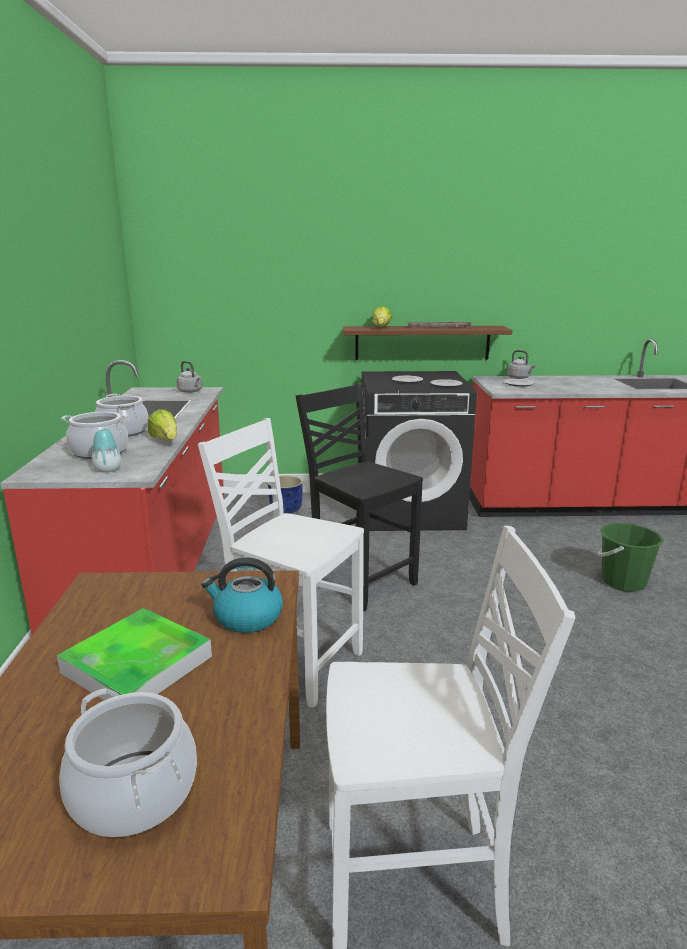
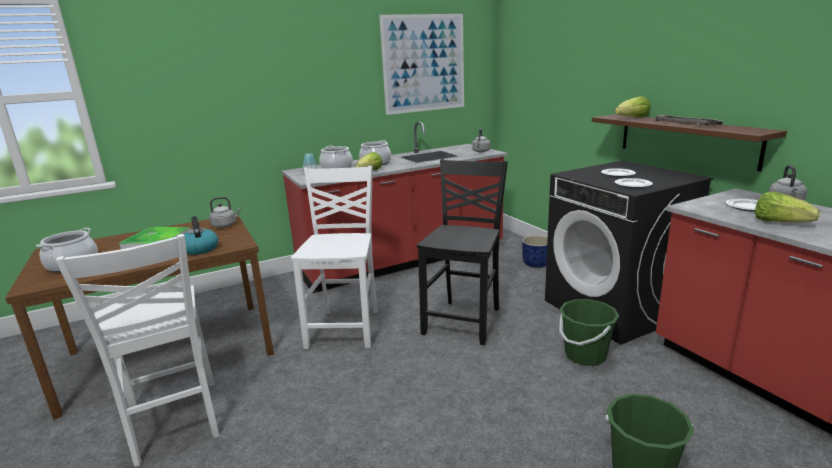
camera: 65 degrees right, 0 degrees up
(87, 272) = (424, 63): none -> picture
(138, 587) = (225, 225): none -> grey kettle
(471, 548) = (585, 355): none -> green bucket
(557, 388) = (779, 222): none -> lettuce

